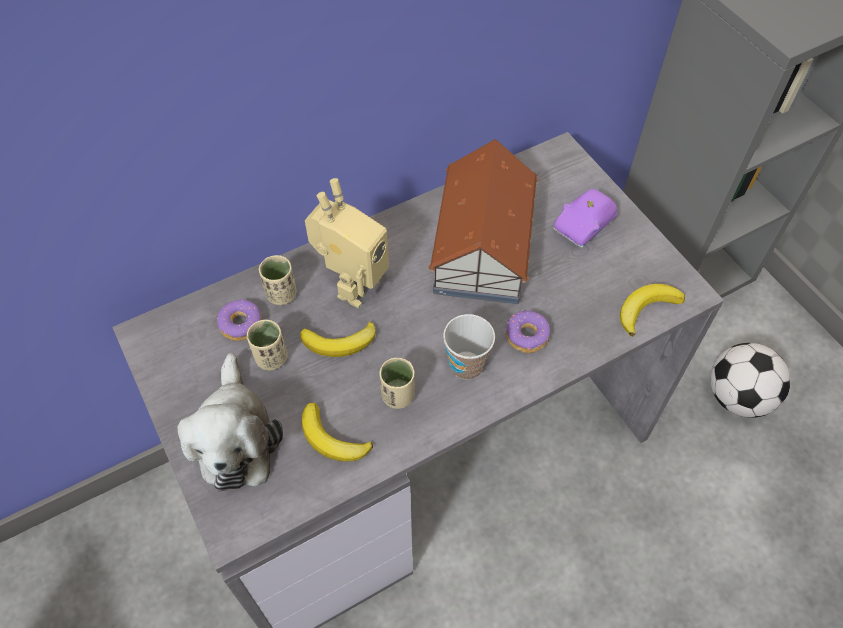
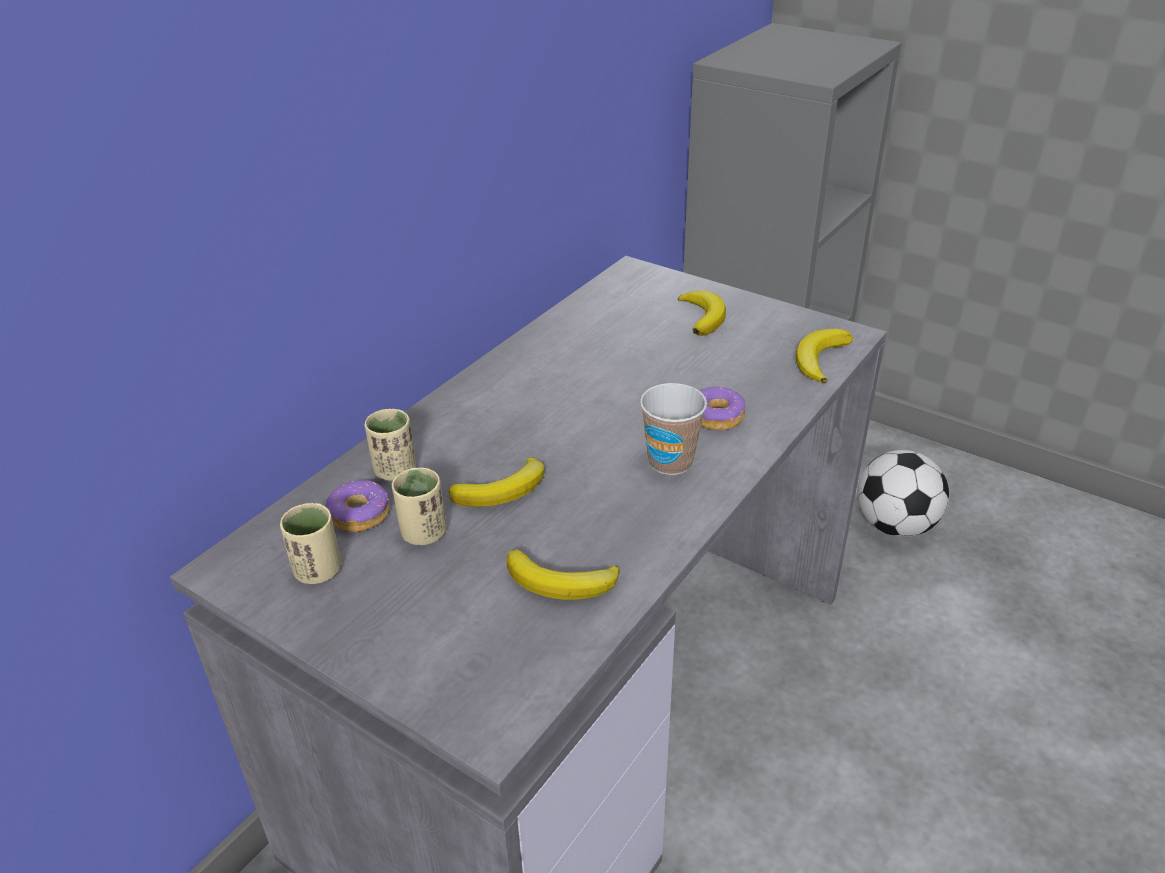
camera: 25 degrees left, 20 degrees down
(235, 437) = (429, 628): plush toy -> none
(352, 284) = (479, 435): toy robot -> none
(398, 395) = (612, 514): beige cup -> beige cup (318, 571)
(481, 248) = (607, 362): toy house -> none
(584, 226) = (703, 316): purple toy car -> banana

